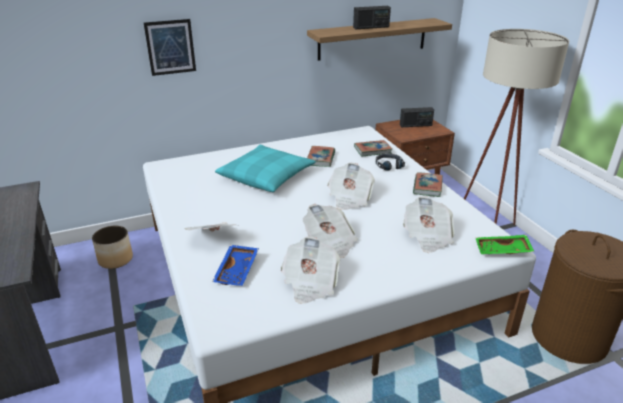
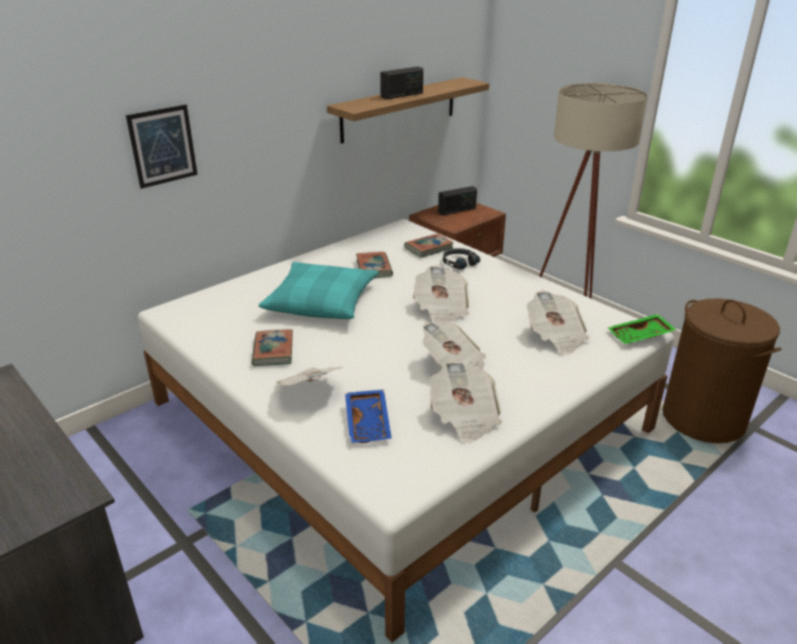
camera: 20 degrees left, 0 degrees up
(115, 259) = (122, 456): planter -> none
(427, 187) = (518, 281): book -> book (273, 351)

